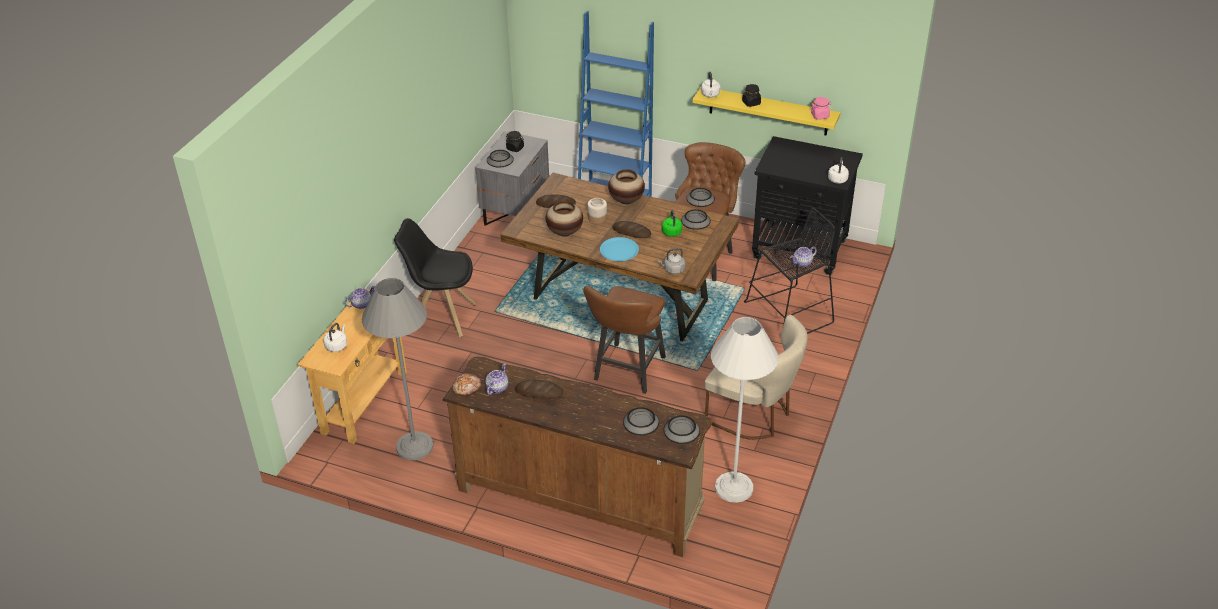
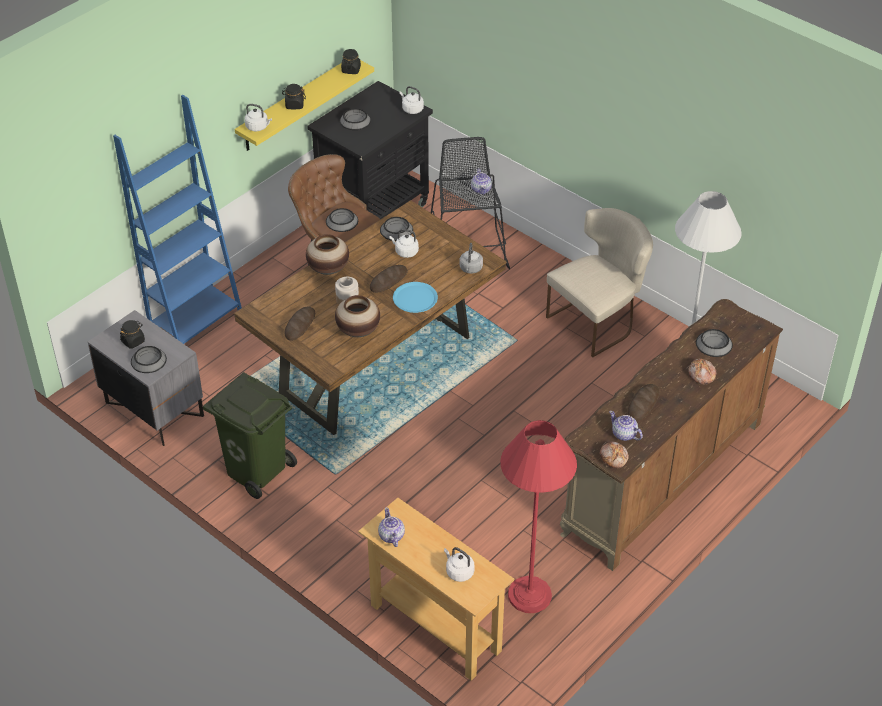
camera: 70 degrees left, 5 degrees up
(414, 446) = (529, 595): grey floor lamp -> red floor lamp
(442, 317) = (319, 524): black chair -> none
(481, 273) = (257, 470): none -> green trash can
(594, 421) = (701, 375): none -> bread
(626, 374) = (497, 393): brown stool -> none
(671, 231) = (405, 252): green kettle -> white kettle
(681, 430) = (735, 320): bowl -> bowl (355, 120)
(820, 116) = (351, 70): pink jar -> black jar

